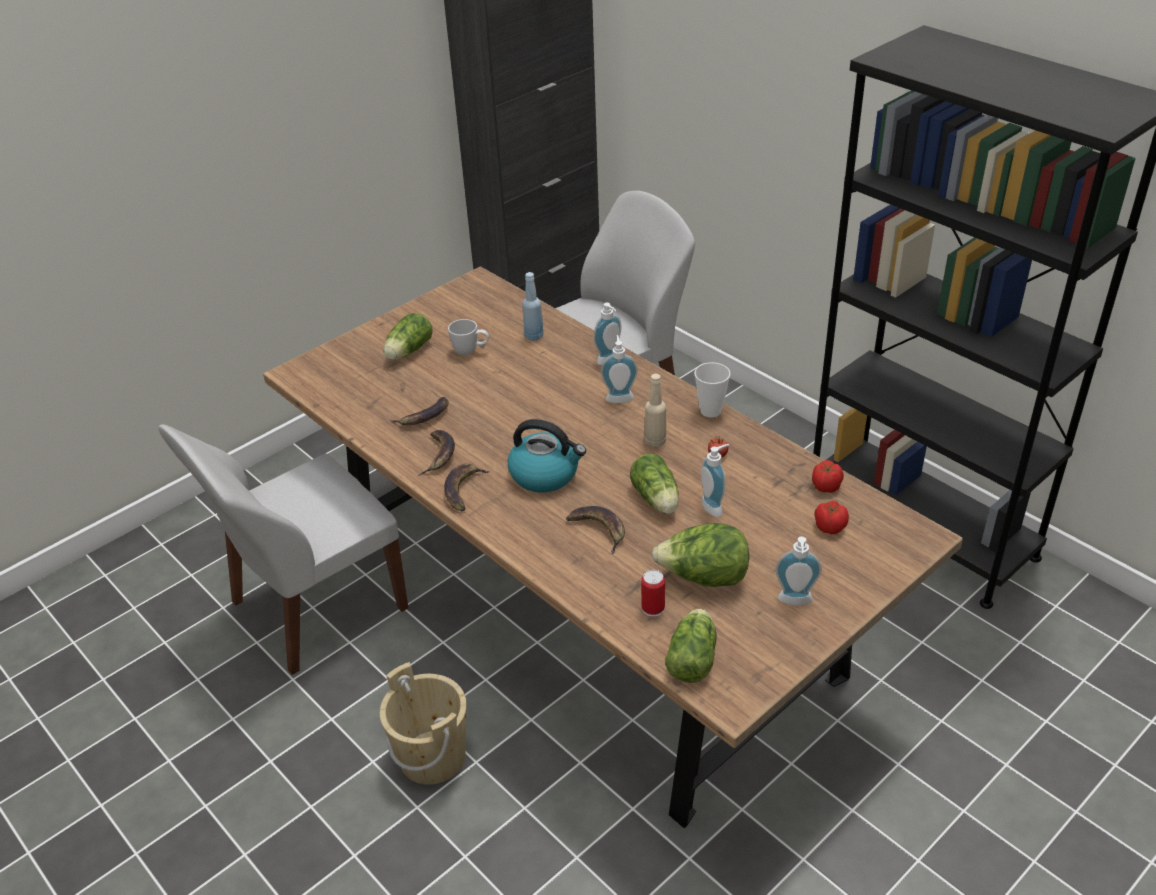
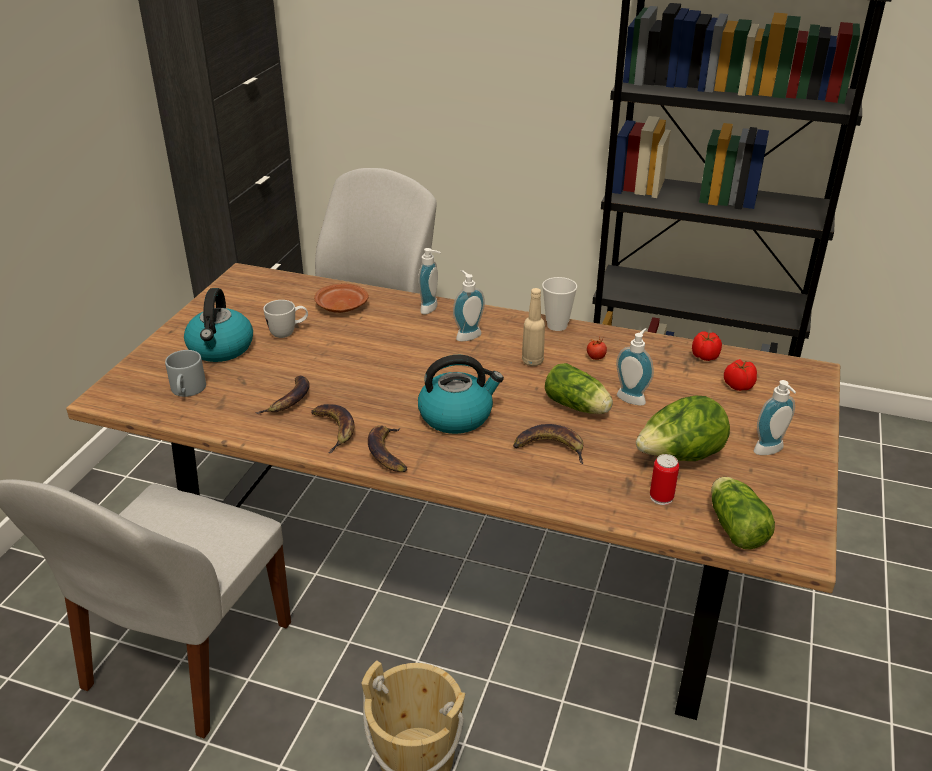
camera: 30 degrees left, 5 degrees down
(356, 384) = (188, 390): none -> grey mug
(407, 352) = (221, 349): lettuce -> kettle
(534, 336) = (341, 306): blue bottle -> brown plate

